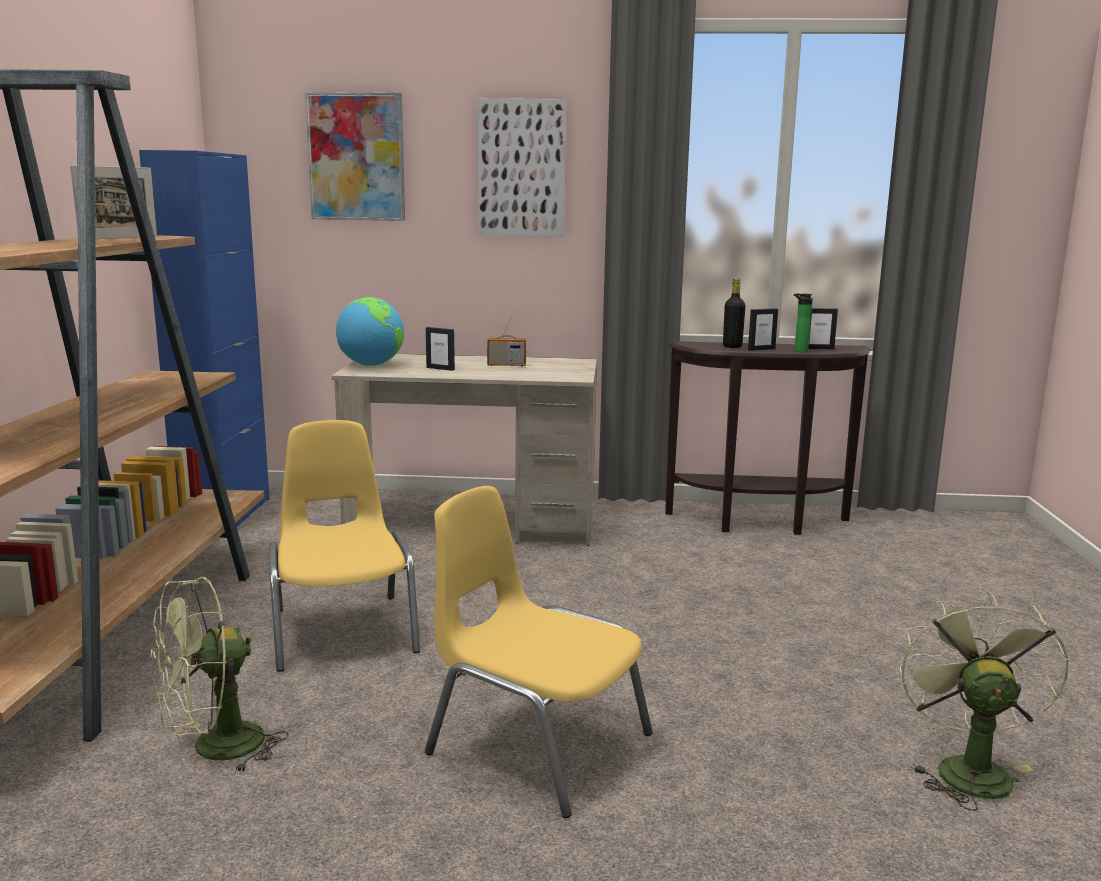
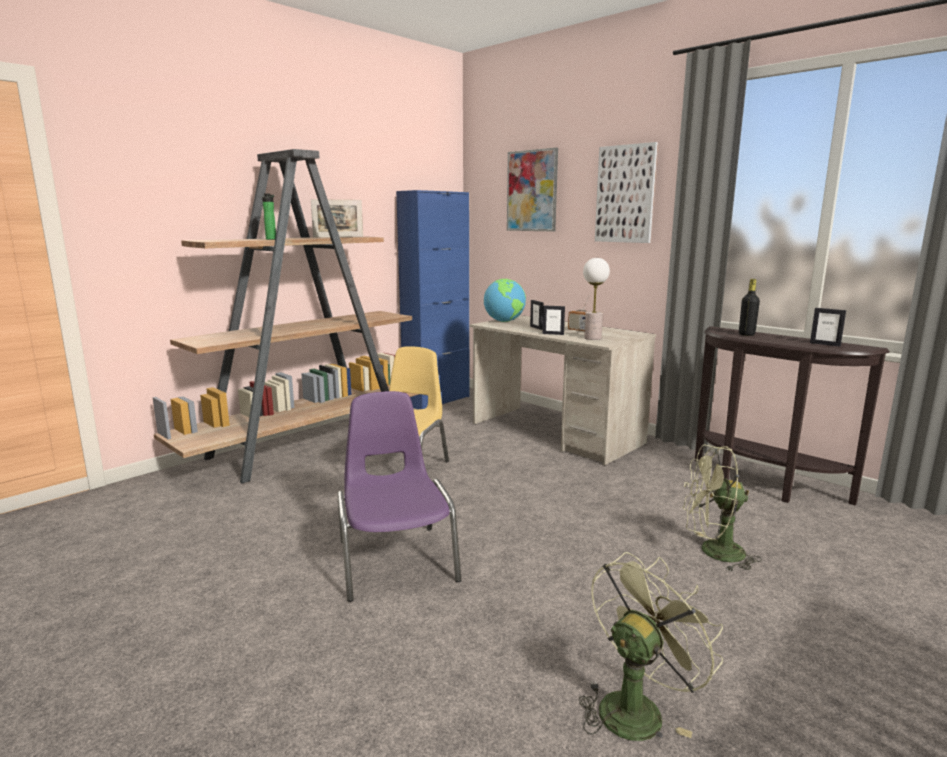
camera: 40 degrees right, 0 degrees up
(214, 749) = (272, 504): green fan -> green fan (713, 552)
(536, 743) = (396, 560): yellow chair -> purple chair
(546, 373) = (593, 338): none -> table lamp
(761, 349) = (766, 339): picture frame -> picture frame (553, 334)
(799, 351) = (798, 344): bottle -> bottle (271, 239)

